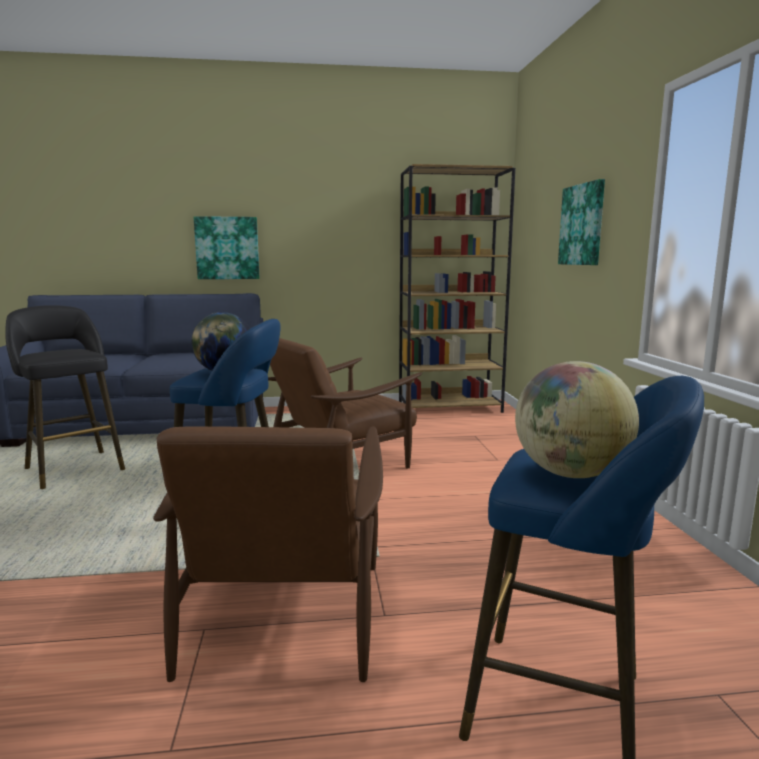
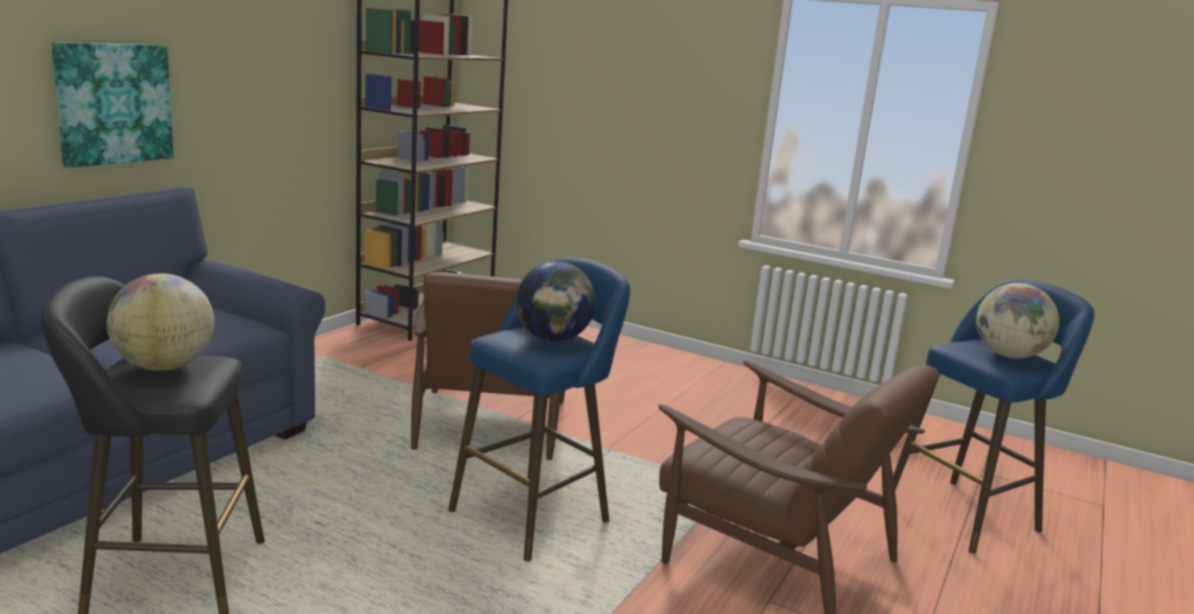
camera: 55 degrees left, 5 degrees up
(65, 351) = (164, 367): none -> globe
(582, 225) = (643, 94): picture -> none

